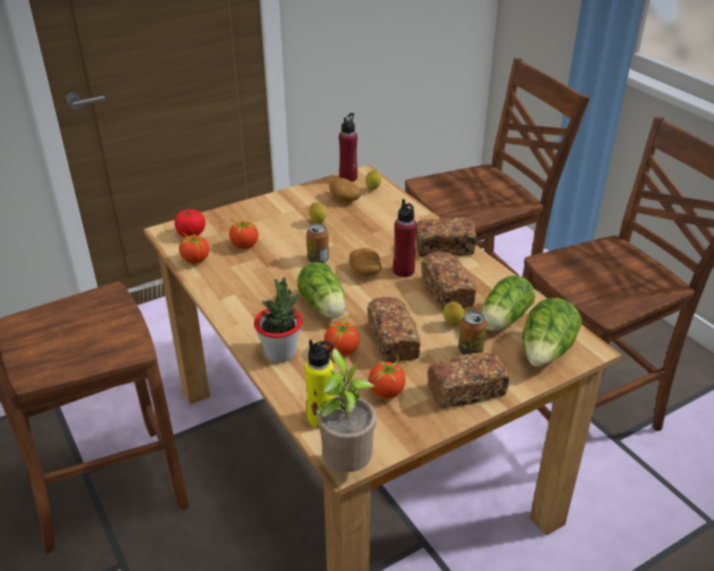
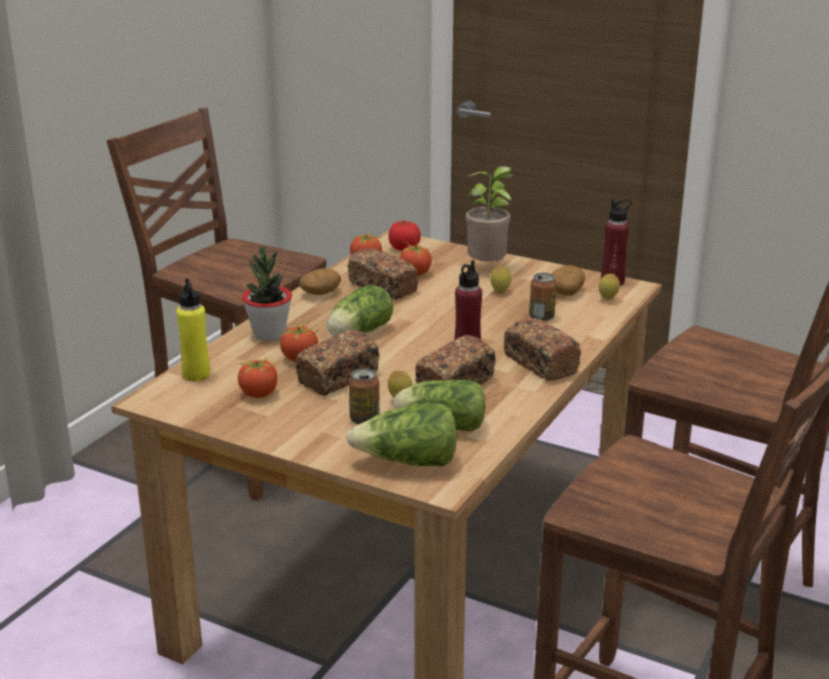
camera: 60 degrees right, 10 degrees down
(318, 259) = (434, 310): can -> can (541, 317)
(346, 465) = (146, 401): potted plant -> potted plant (488, 268)
(366, 271) = (442, 336): potato -> potato (320, 293)
(466, 391) = (296, 432): bread -> bread (383, 288)

